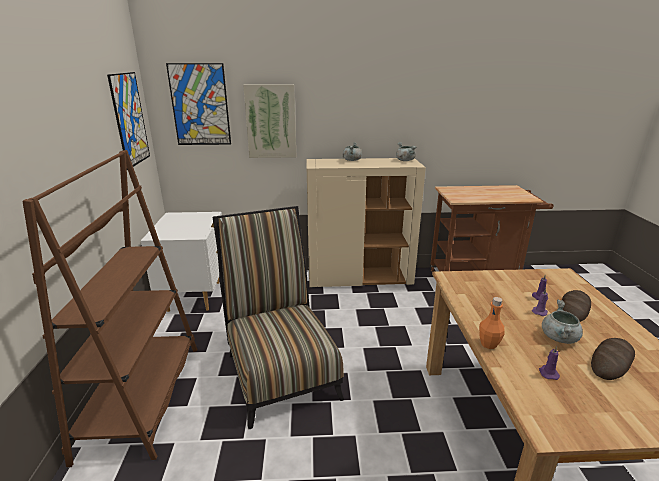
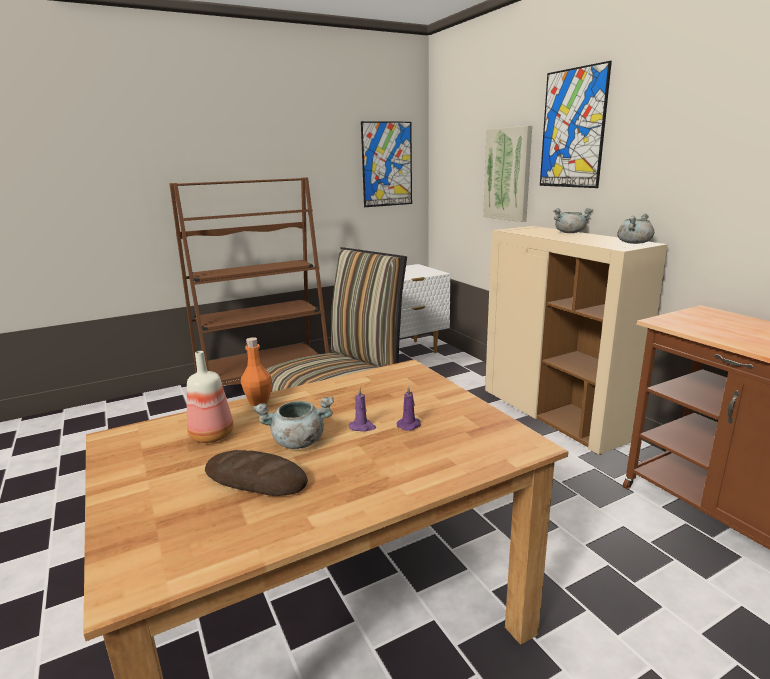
camera: 65 degrees right, 5 degrees down
(200, 105) = (458, 154): picture -> picture (573, 129)
(548, 373) = (213, 436): purple candle -> bottle
(574, 309) = (395, 453): bread -> none

